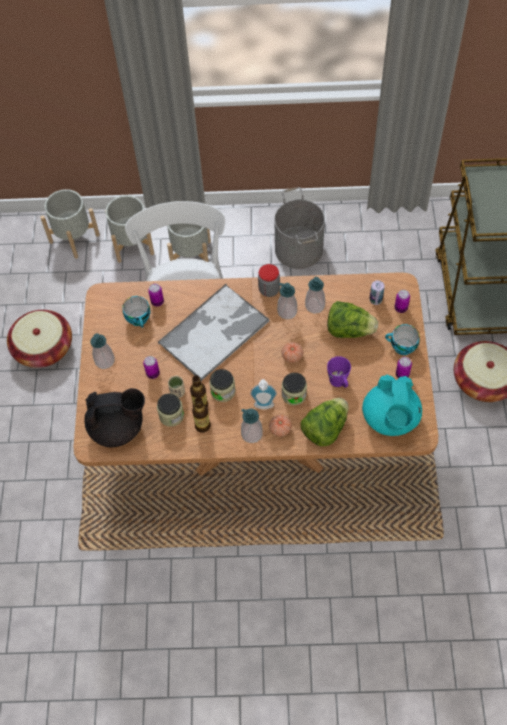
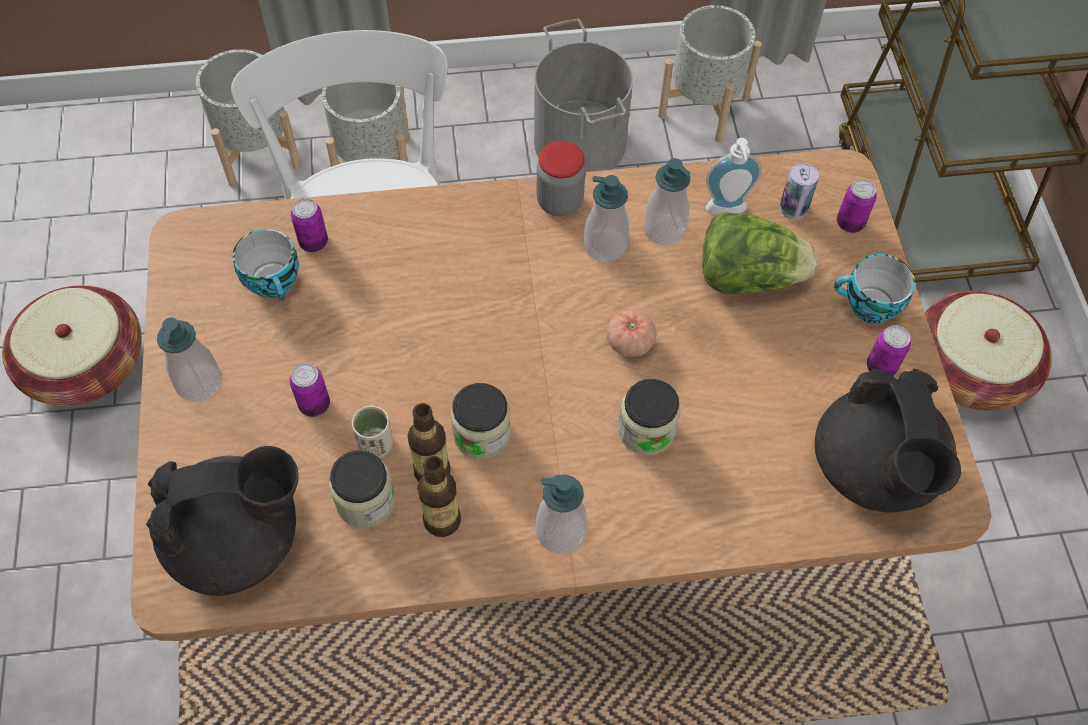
camera: 10 degrees left, 0 degrees up
(74, 238) = (141, 146): grey planter -> grey planter (703, 106)
(214, 332) = (449, 300): tray -> none
(264, 407) = (581, 464): soap dispenser -> soap dispenser (727, 212)
(280, 429) = (626, 514): tomato -> none
(325, 429) = (729, 505): lettuce -> none
(339, 382) = (744, 394): purple mug -> none
(390, 419) = (874, 470): turquoise teapot -> black teapot

